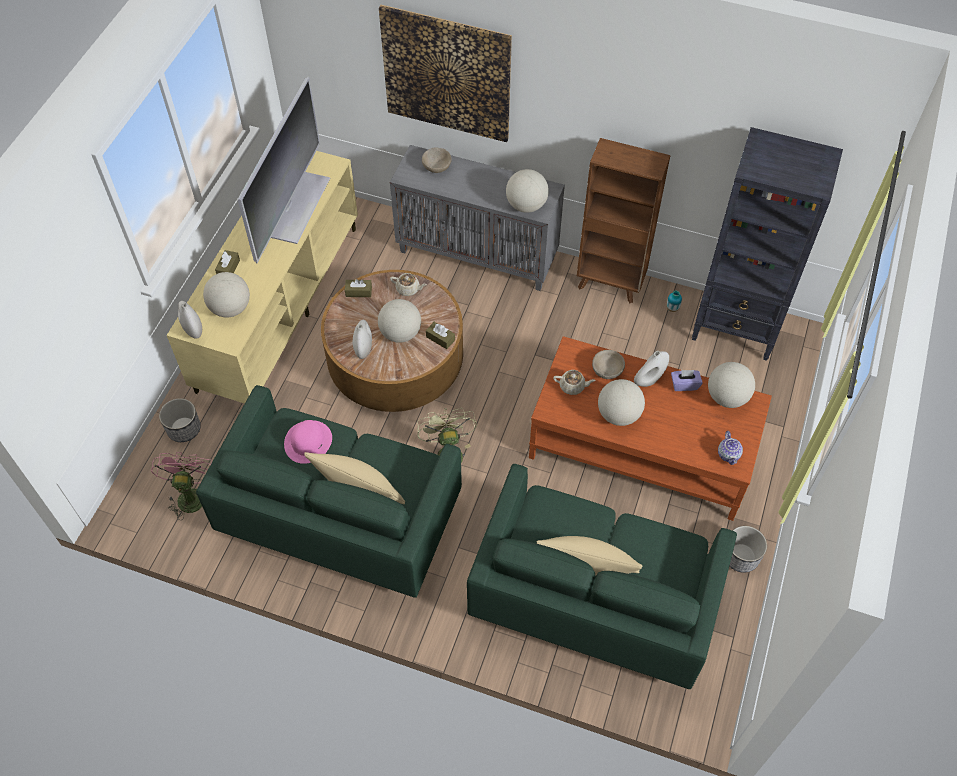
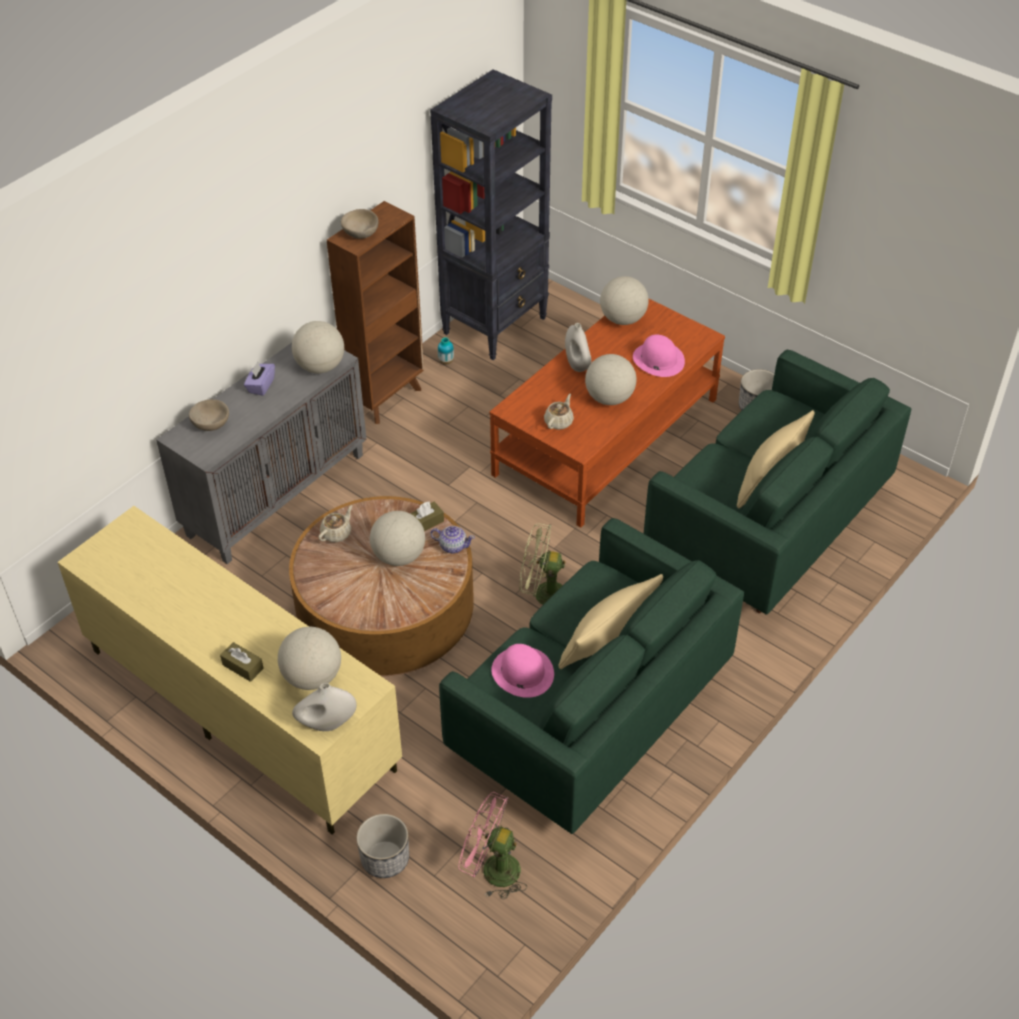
camera: 70 degrees left, 10 degrees down
(298, 207) = (182, 573): television -> none
(358, 291) = (313, 580): brown tissue box -> none
(363, 349) = (404, 596): white vase -> none
(447, 74) = (168, 308): picture -> none
(607, 370) = (551, 391): beige bowl -> beige bowl (360, 233)
(684, 384) = (595, 342): purple tissue box -> purple tissue box (261, 386)
(687, 438) = (658, 359): none -> pink hat
(728, 454) = (688, 338): teapot -> teapot (452, 546)

